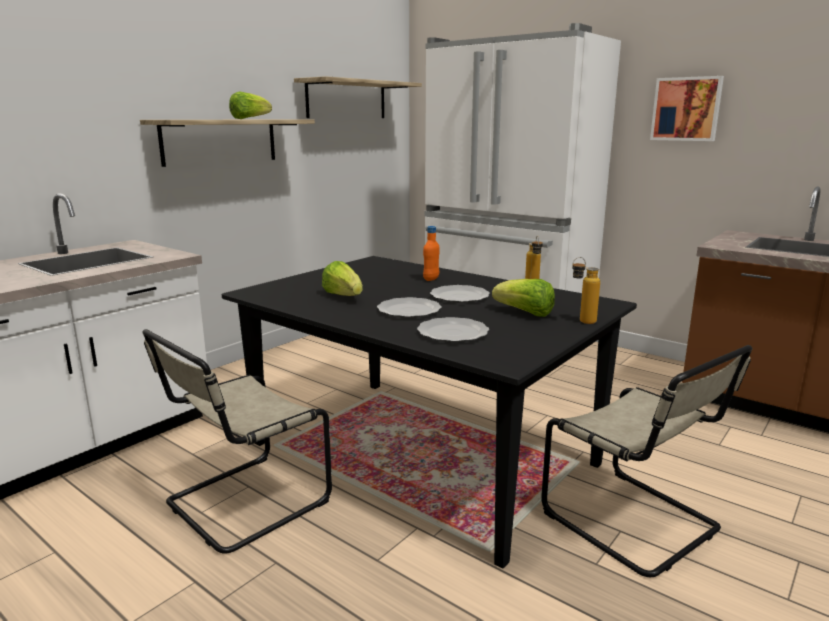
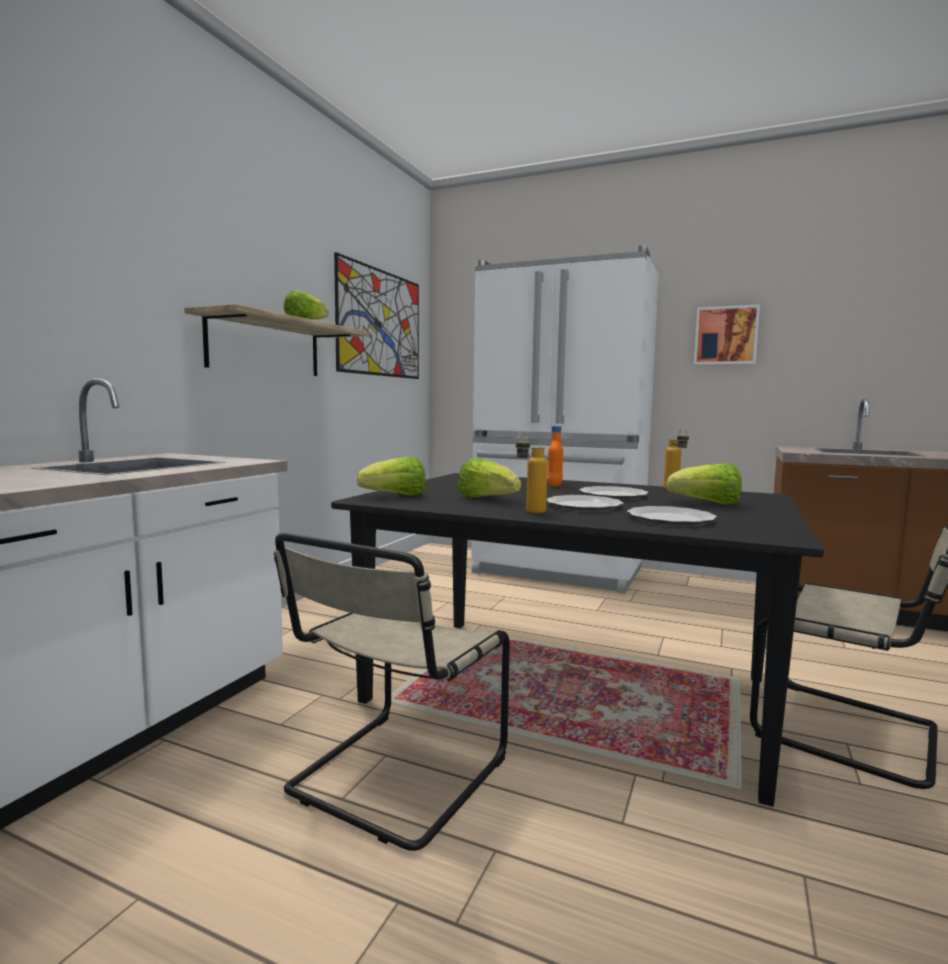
camera: 15 degrees left, 10 degrees down
(277, 289) = (396, 496): none -> lettuce
(346, 100) = (380, 323): shelf -> picture
(581, 322) = (776, 507): bottle -> bottle (529, 512)

